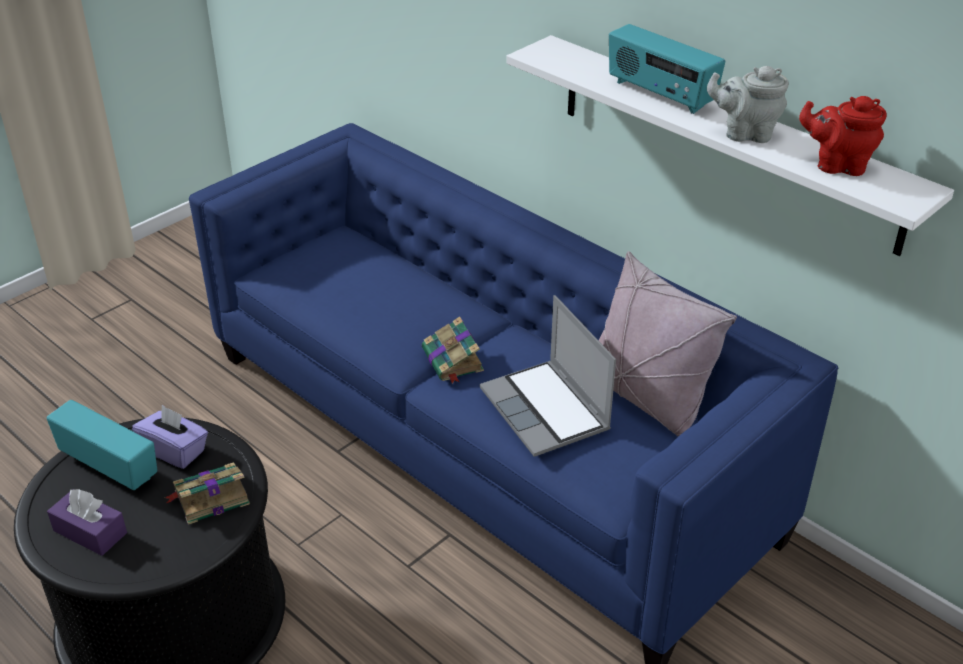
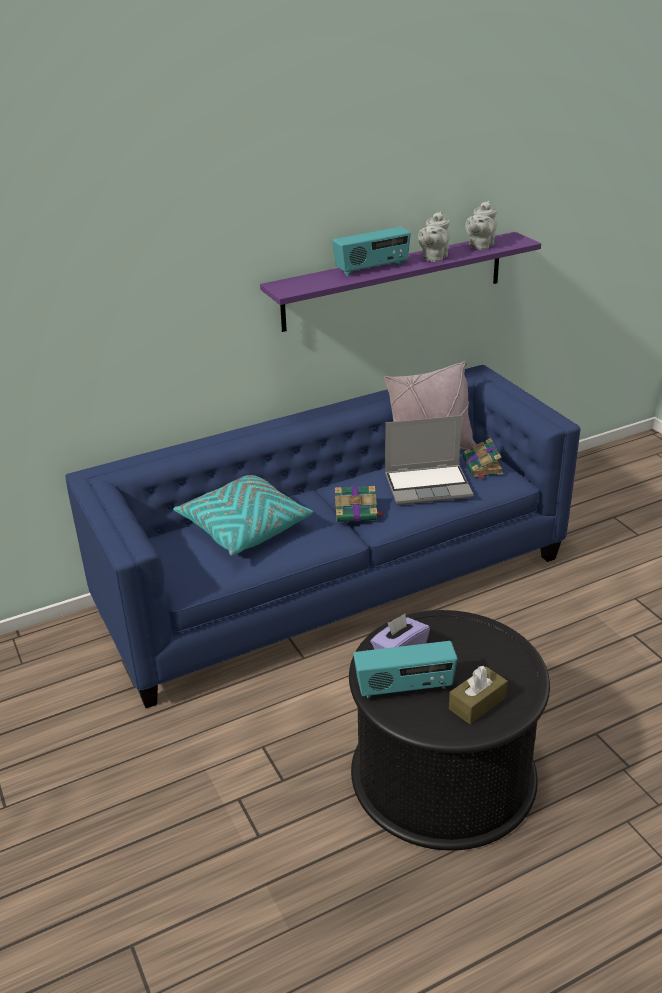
camera: 70 degrees left, 5 degrees down
(90, 532) = (477, 703): purple tissue box -> brown tissue box
(110, 466) = (404, 688): radio -> radio turned 150 degrees counterclockwise
(209, 497) = (461, 637): book -> book (482, 467)
(382, 282) = (243, 528): none -> turquoise pillow
(725, 141) = (394, 281): white shelf -> purple shelf
(837, 165) = (480, 246): red teapot -> grey teapot

